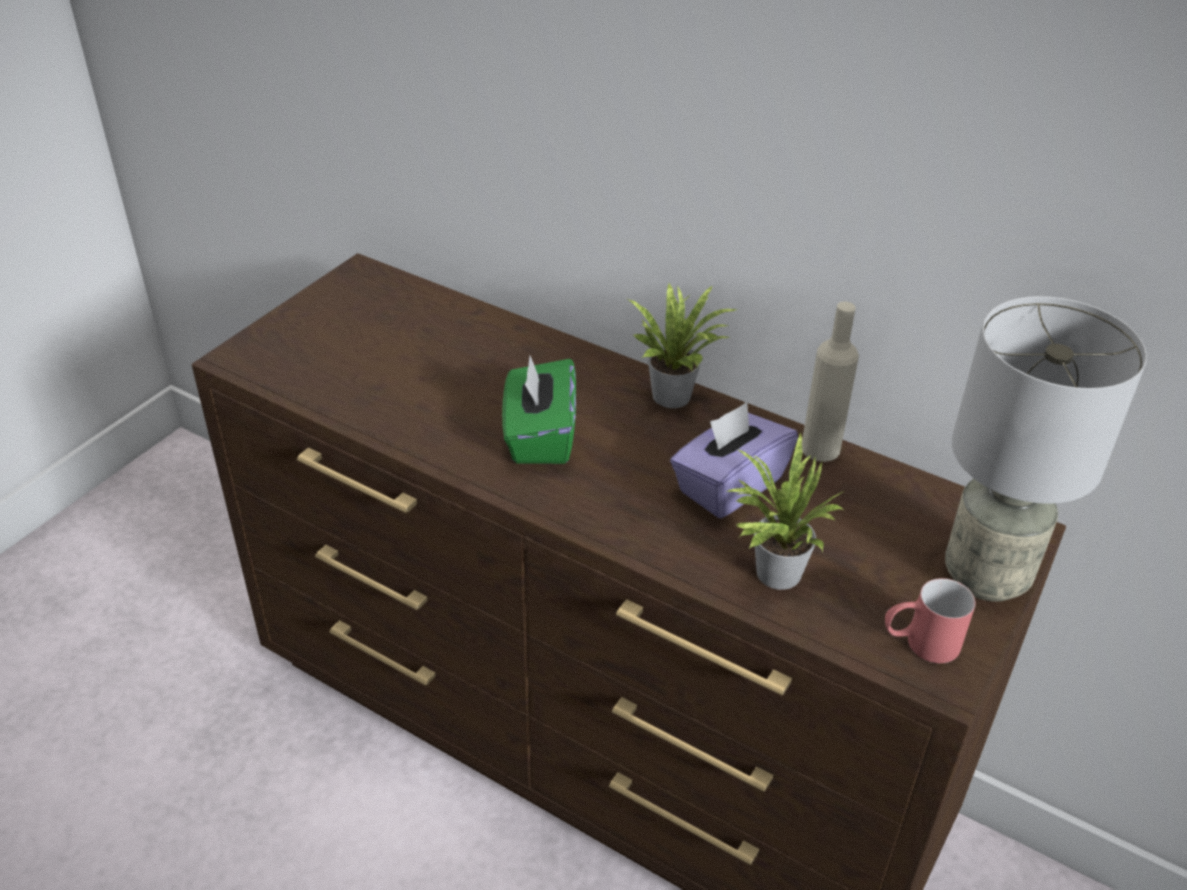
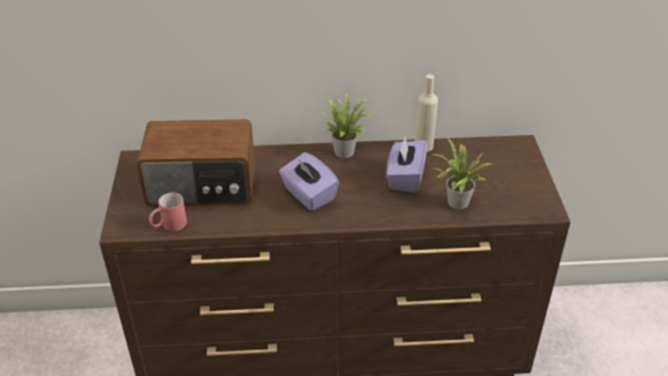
camera: 35 degrees left, 0 degrees up
(404, 350) = (202, 186): none -> radio
(539, 437) = (308, 195): green tissue box -> purple tissue box
(919, 643) = (529, 202): red mug -> red mug (169, 226)
(987, 577) = (527, 166): grey table lamp -> none

